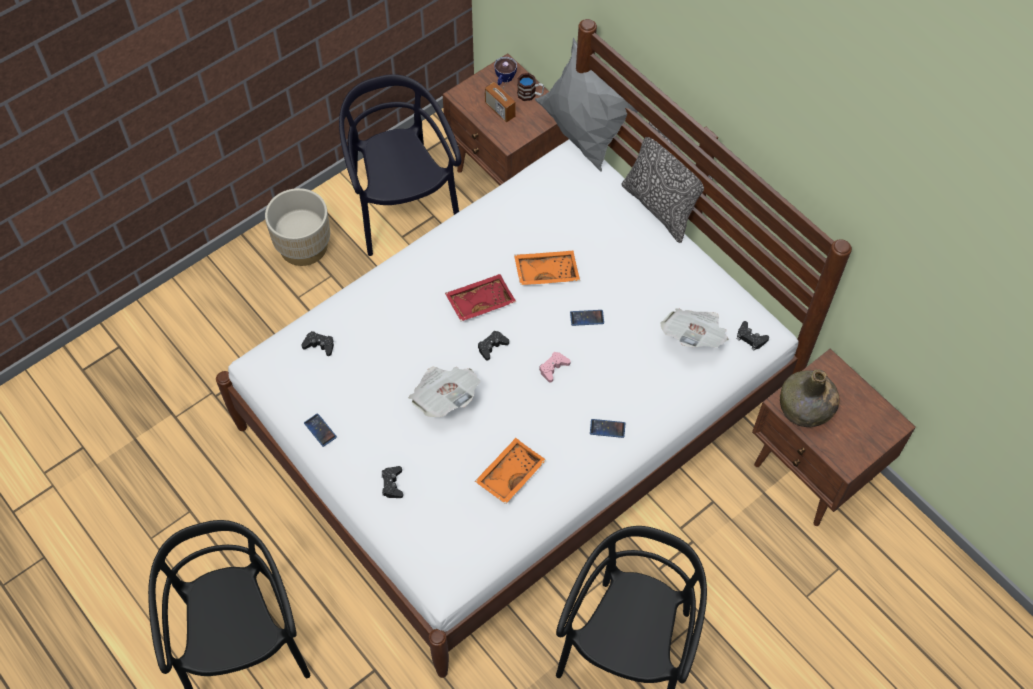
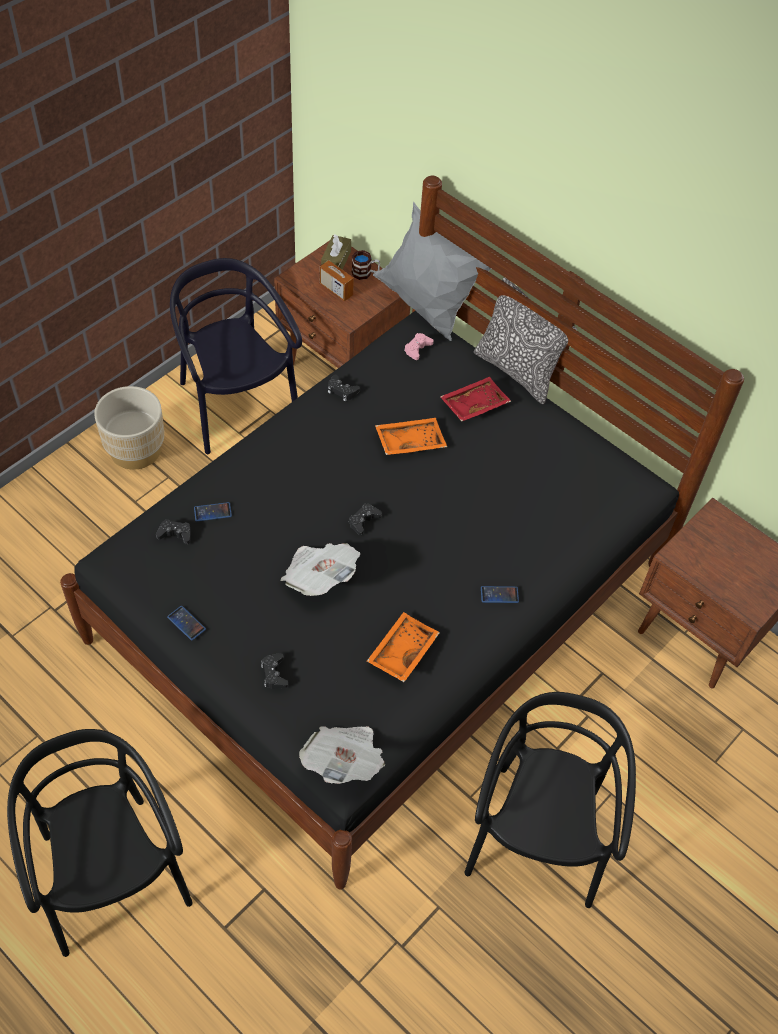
camera: 10 degrees left, 5 degrees down
(480, 301) = (344, 476): red tray -> red tray (473, 404)
(504, 79) = (336, 260): cup -> brown tissue box
(515, 414) = (381, 602): white bed -> black bed
(553, 368) = (432, 537): pink game controller -> pink game controller (417, 349)
(587, 318) = (460, 484): phone -> phone (212, 512)
(694, 337) = (574, 495): newspaper -> newspaper (344, 761)
(750, 338) = (632, 491): black game controller -> black game controller (342, 390)
(805, 408) = (699, 559): green bottle -> none

